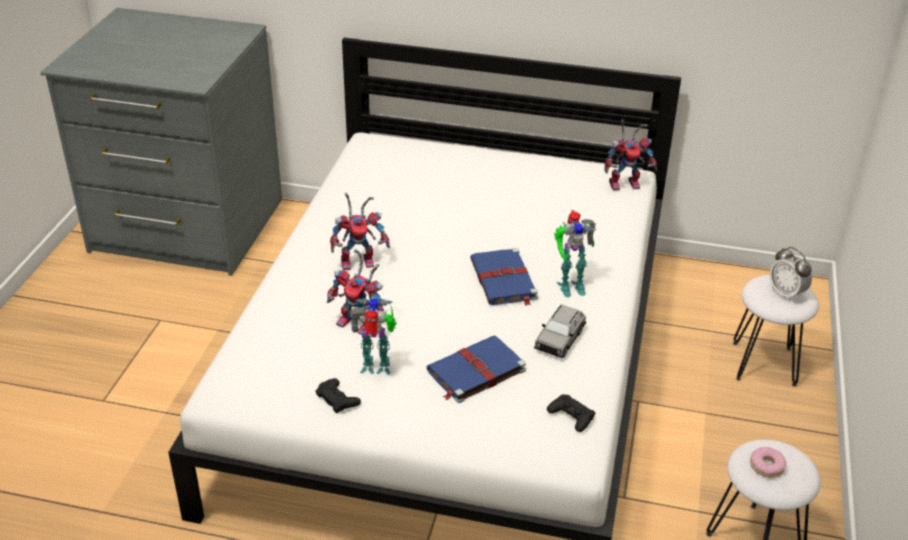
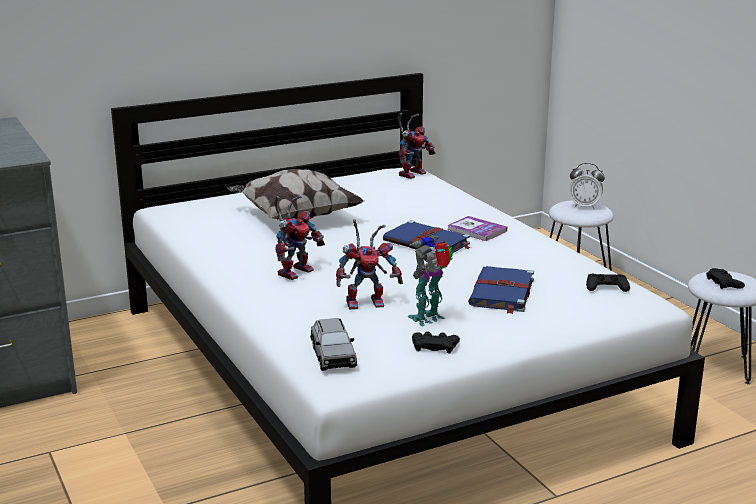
camera: 40 degrees left, 15 degrees down
(449, 196) = (294, 217): none -> pillow
(559, 339) = (523, 257): grey toy car -> grey toy car (333, 356)
(570, 285) = (476, 230): toy robot -> book
(766, 466) = (724, 283): donut -> black game controller

